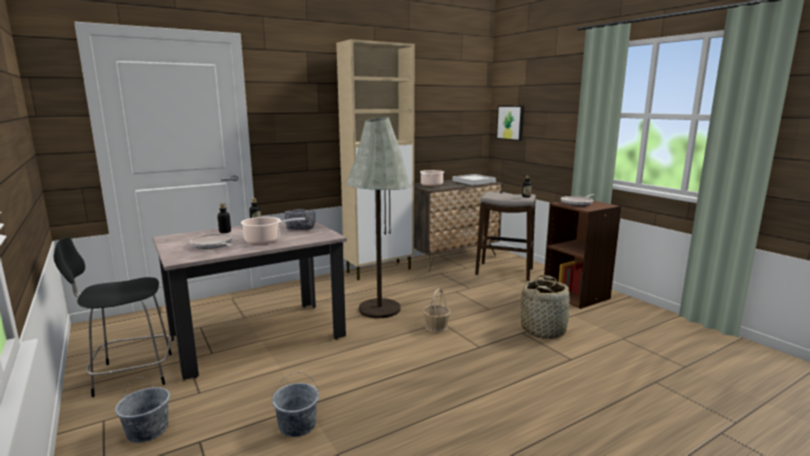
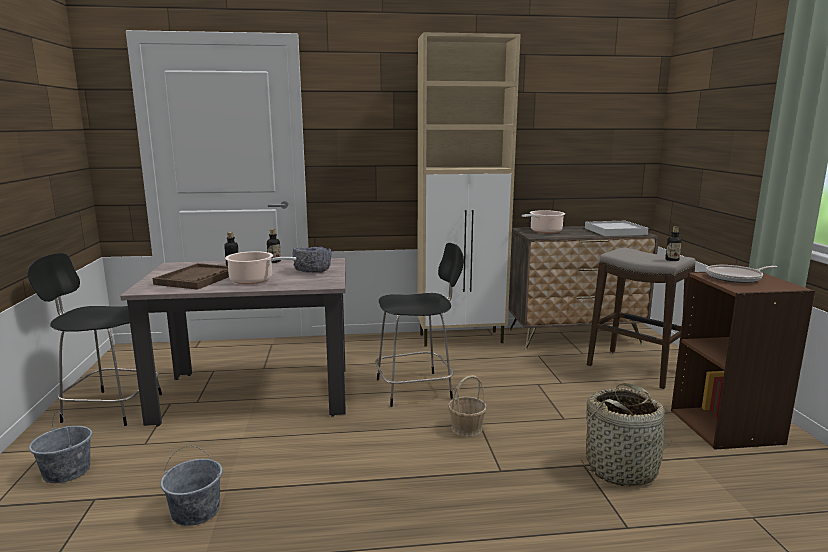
camera: 25 degrees right, 0 degrees up
(213, 245) = (197, 278): frying pan -> brown tray
(379, 309) = (416, 388): grey floor lamp -> black chair
(511, 122) = (685, 146): picture -> none

